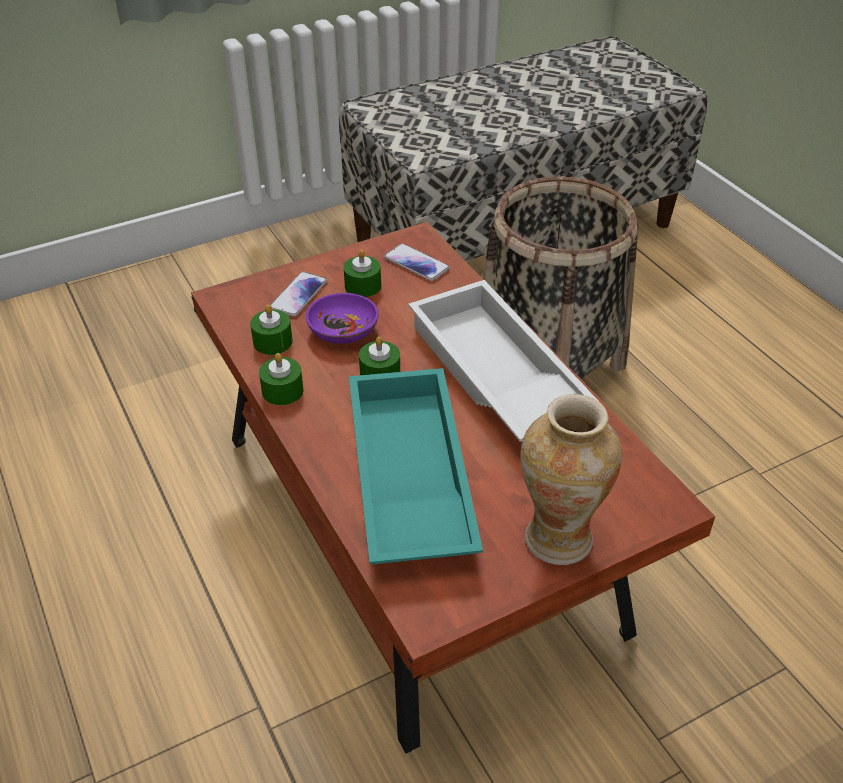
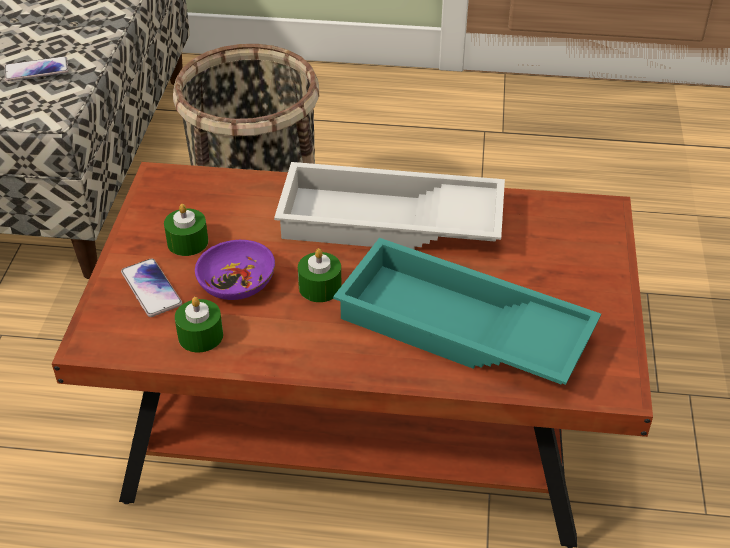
camera: 55 degrees left, 0 degrees up
(282, 391) = (278, 359): green candle -> none
(416, 263) = (195, 196): phone -> phone (37, 70)
(558, 537) = (592, 279): vase -> none

